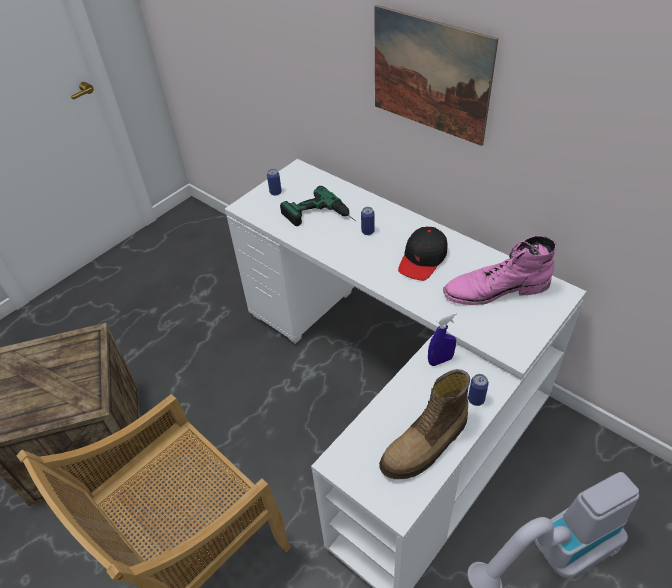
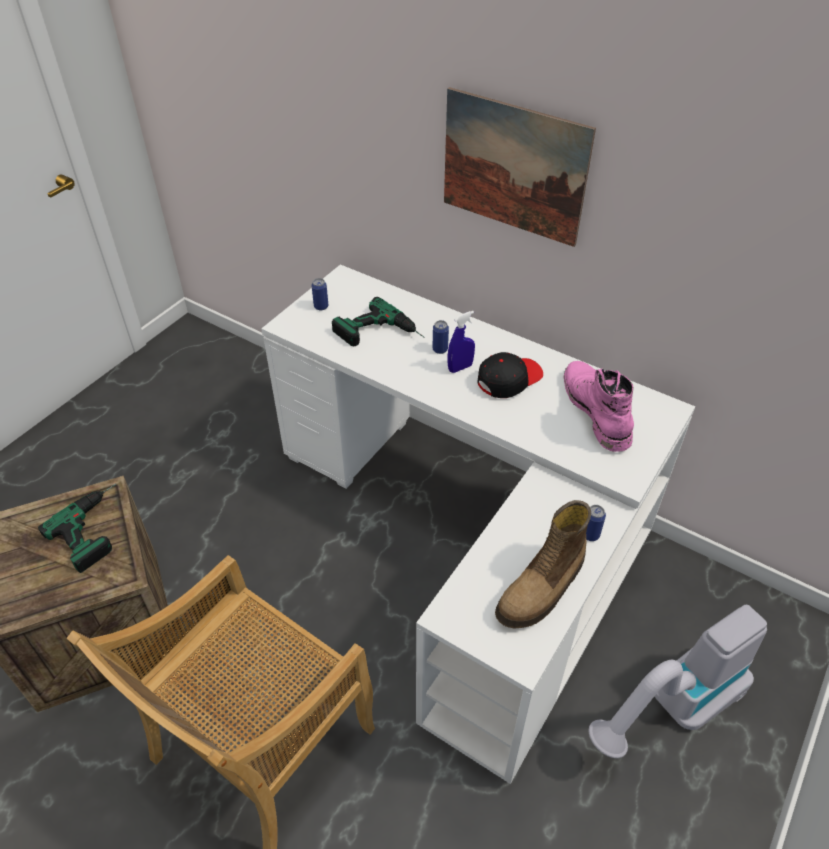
camera: 10 degrees left, 0 degrees up
(78, 363) = (96, 527): none -> power drill
(422, 259) = (509, 379): black cap -> black cap turned 150 degrees counterclockwise
(440, 360) = (544, 493): blue spray bottle -> blue spray bottle (460, 368)
(495, 290) = (596, 410): pink boot -> pink boot turned 90 degrees clockwise

